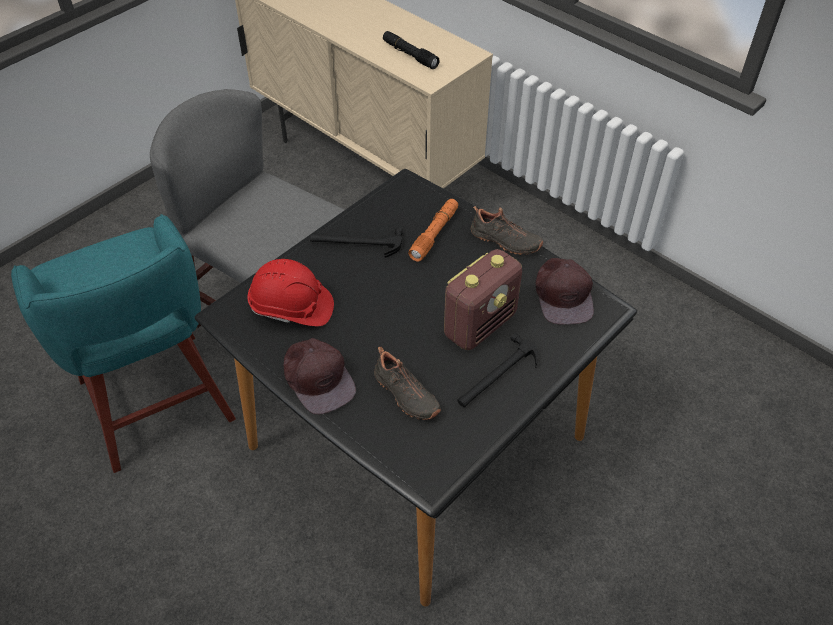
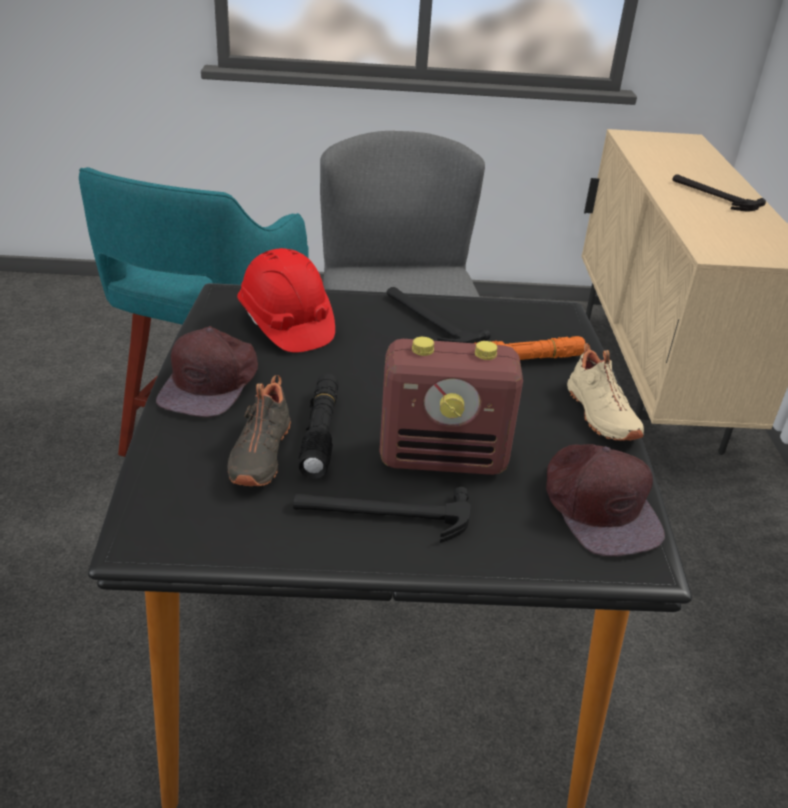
camera: 45 degrees right, 15 degrees down
(371, 22) = (712, 195): none -> hammer
(410, 55) = (719, 230): black flashlight -> black flashlight (320, 433)
(505, 241) = (599, 414): black shoe -> beige shoe
(564, 294) = (599, 506): brown cap -> brown cap turned 60 degrees counterclockwise

